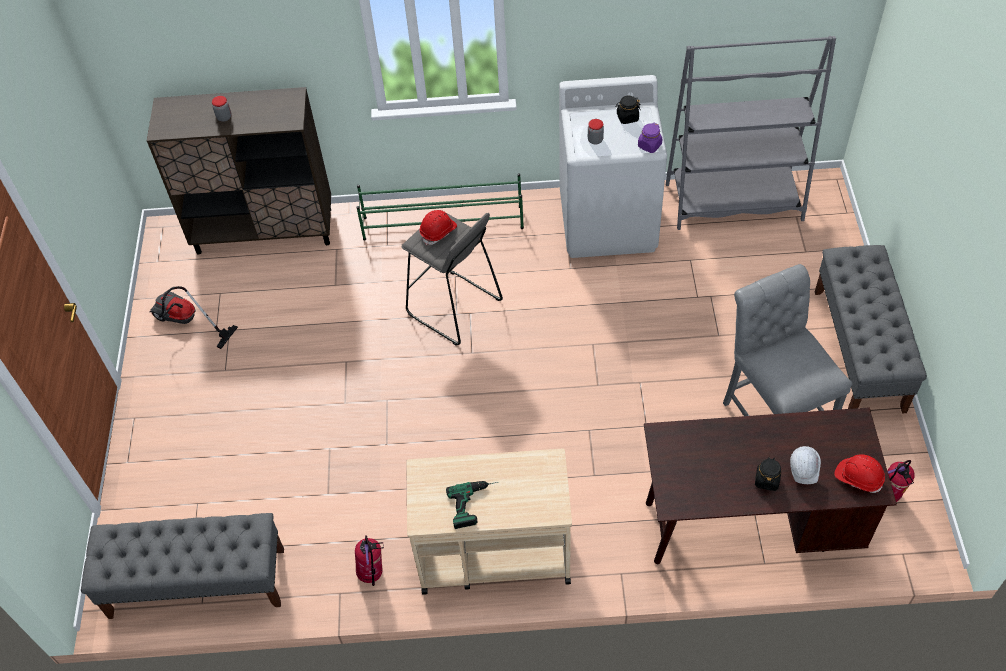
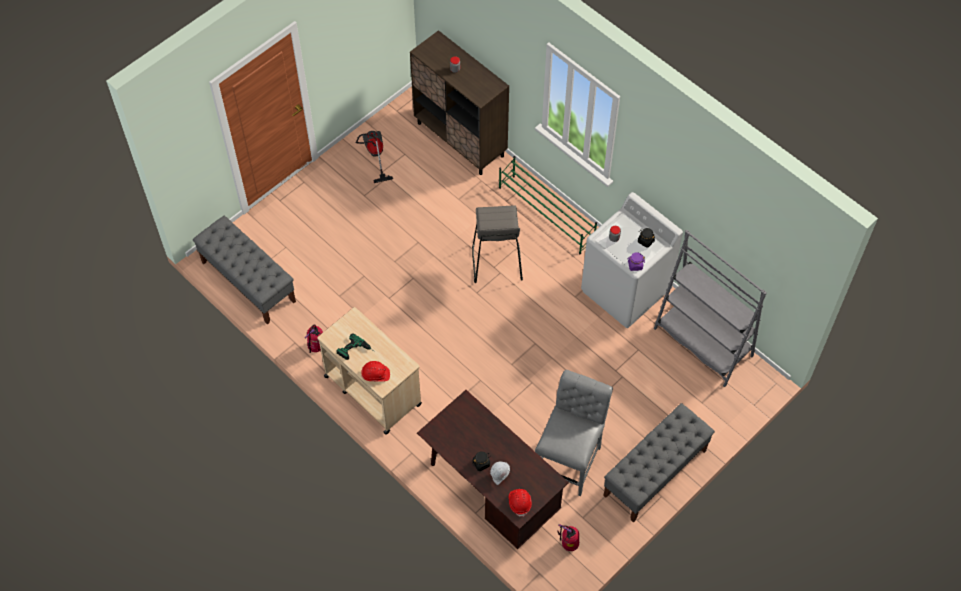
camera: 45 degrees right, 5 degrees up
(438, 232) = (499, 216): red hard hat -> red hard hat (376, 375)

